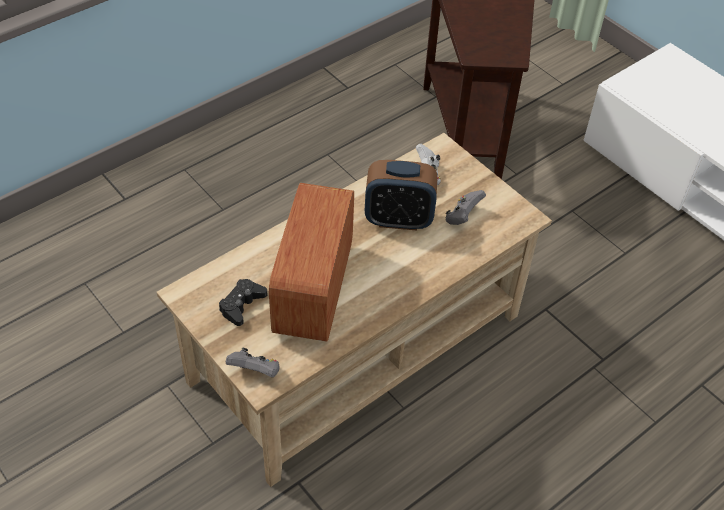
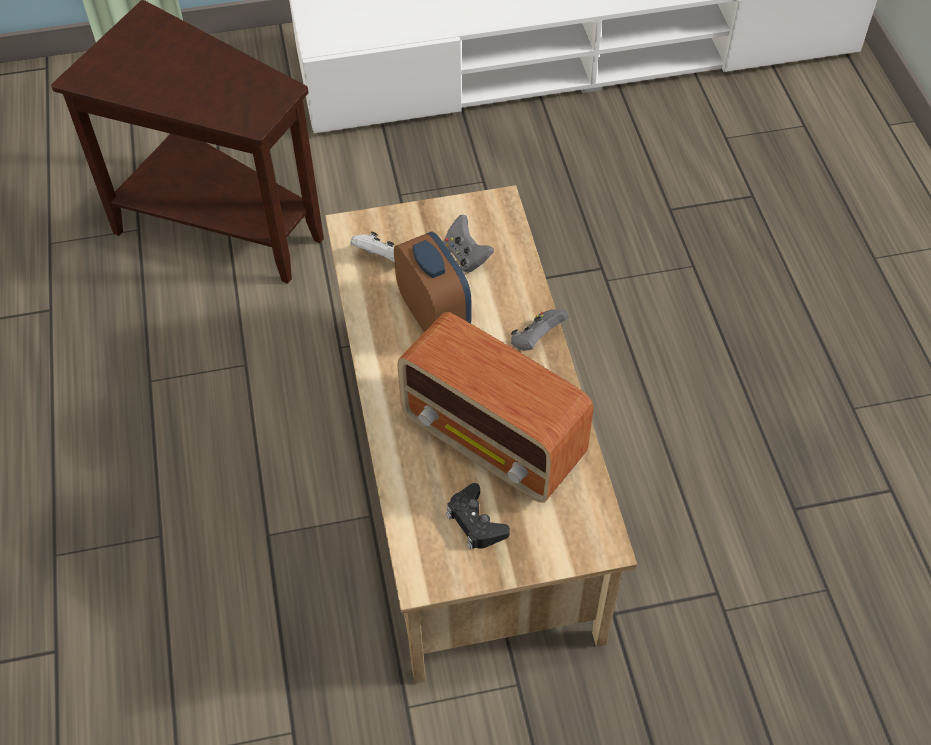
camera: 60 degrees left, 5 degrees up
(255, 372) = (582, 544): grey game controller -> grey game controller (536, 340)
(398, 219) = (434, 315): alarm clock -> alarm clock turned 60 degrees counterclockwise

